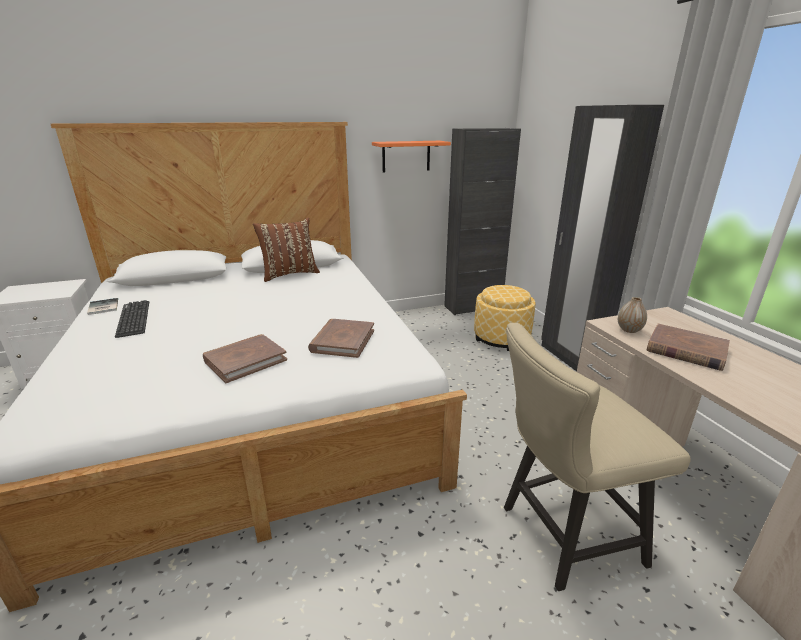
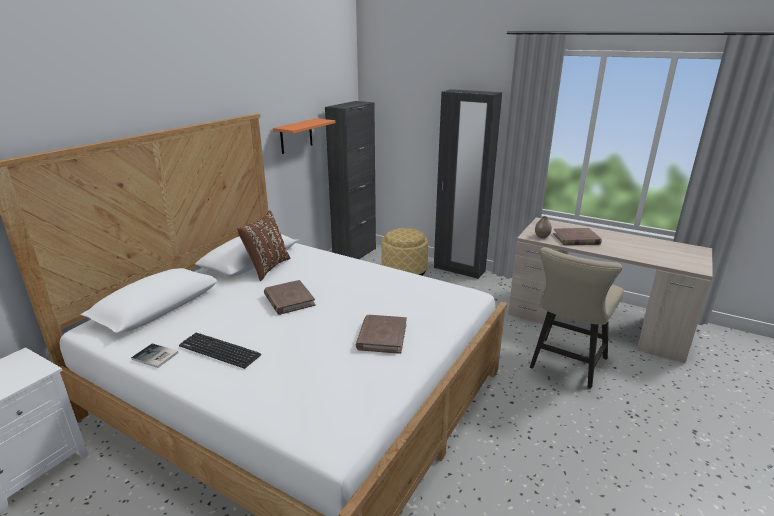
camera: 40 degrees left, 0 degrees up
(342, 341) = (414, 299): brown book -> brown book (289, 300)

